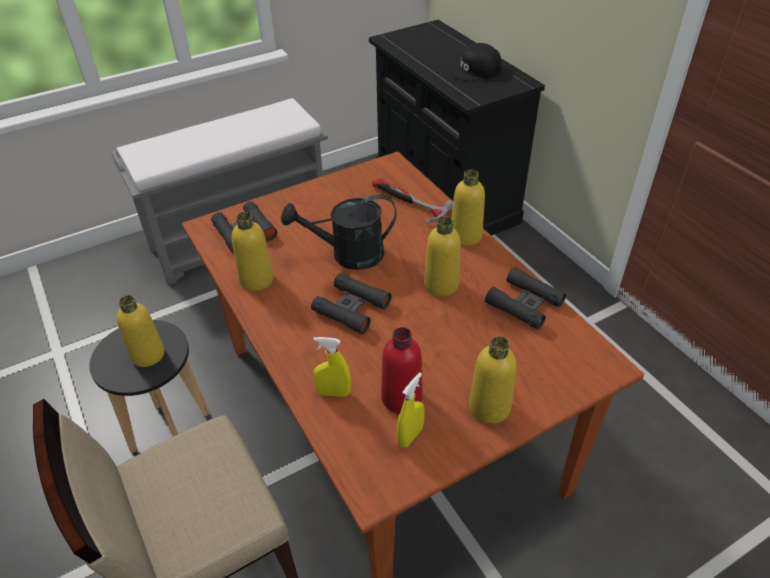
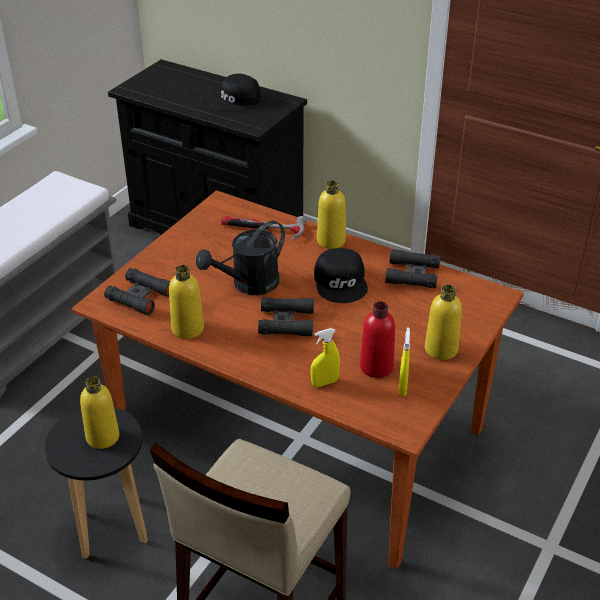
camera: 30 degrees left, 5 degrees down
(441, 285) = (341, 282): yellow bottle -> black cap

